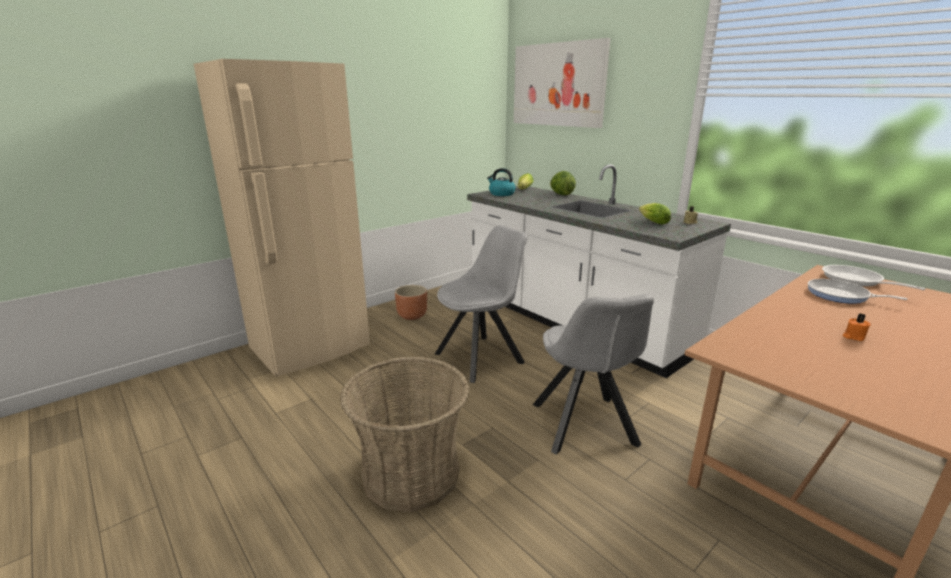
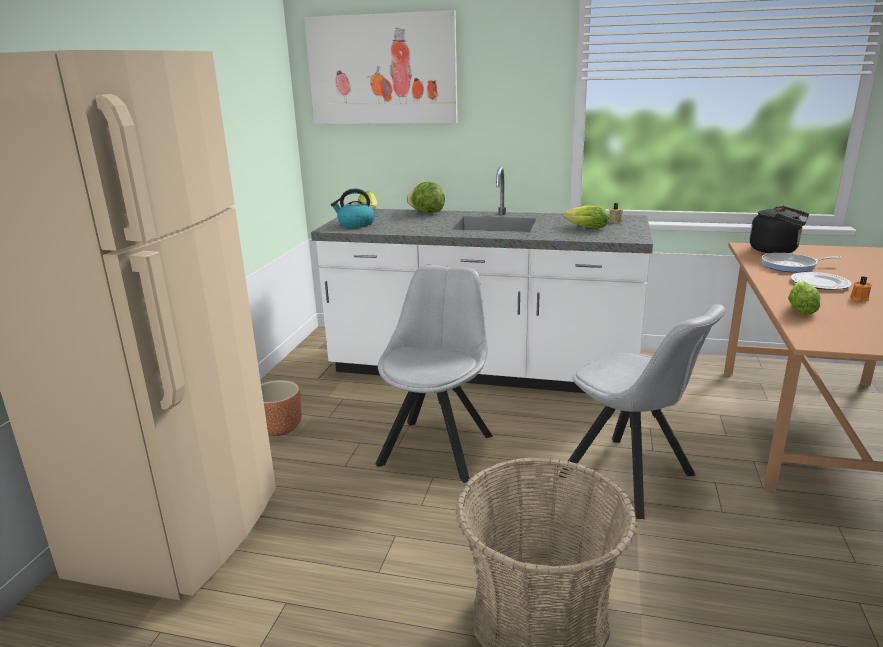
camera: 35 degrees left, 0 degrees up
(765, 326) = (801, 308): none -> lettuce
(838, 315) = (820, 283): none -> plate
(856, 281) = (776, 250): frying pan -> black kettle

